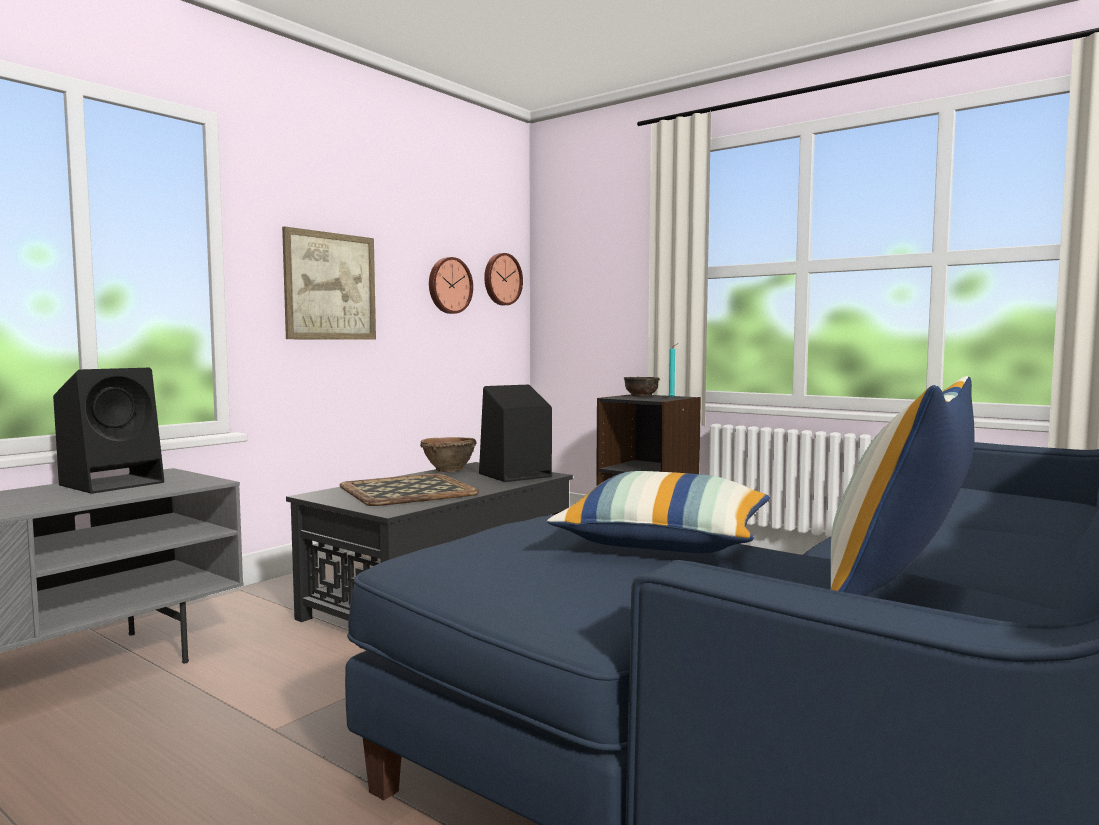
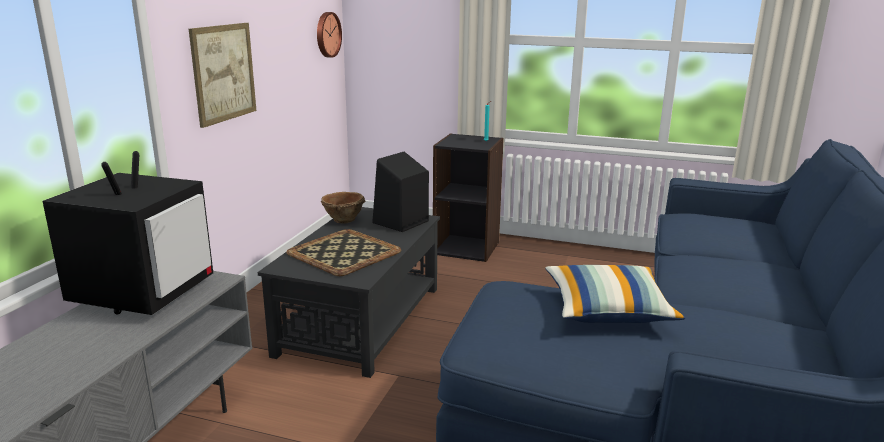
camera: 20 degrees left, 15 degrees up
(114, 483) = (144, 293): black speaker -> television
(449, 285) = (296, 50): wall clock -> none
(641, 396) = (460, 138): brown bowl -> none
(898, 591) = (752, 335): pillow -> none

